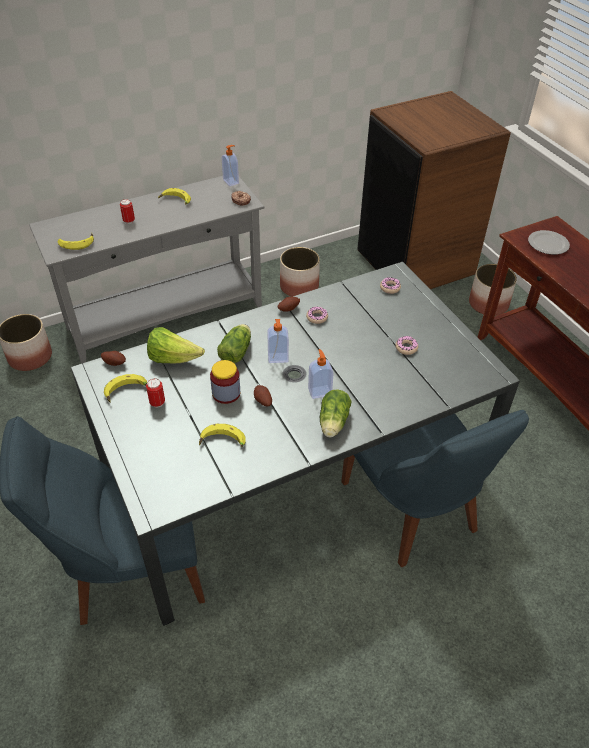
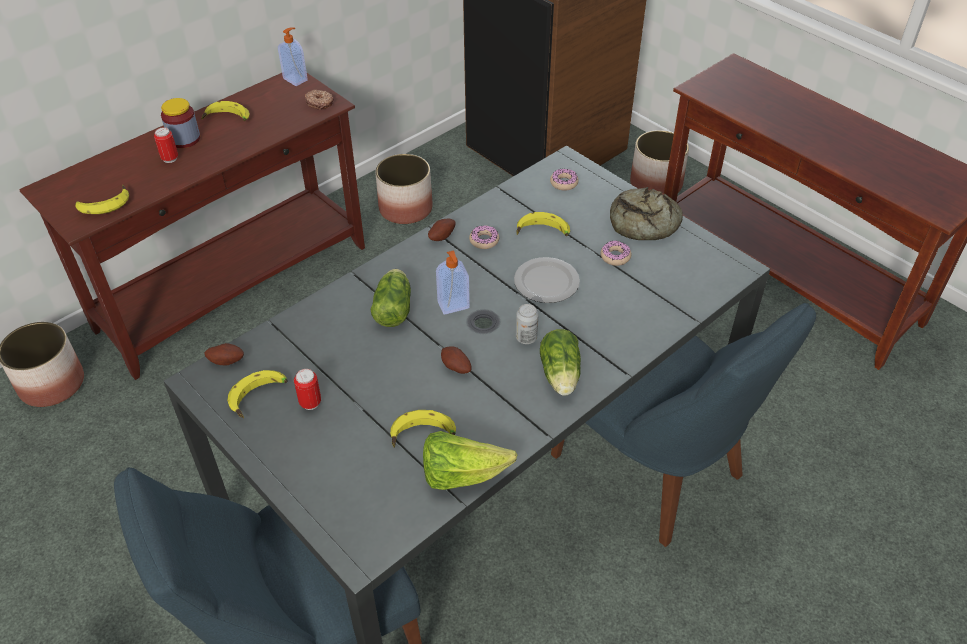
camera: 15 degrees left, 0 degrees up
(166, 317) = (234, 286): grey console table -> brown console table
(173, 358) = (309, 337): lettuce -> lettuce (461, 475)
(226, 393) = (401, 368): jar -> jar (184, 139)
(319, 391) = (526, 338): soap dispenser -> can
(360, 320) = (542, 233): none -> banana
(437, 328) = (643, 223): none -> bread
(547, 244) = (736, 90): plate -> plate (545, 282)

